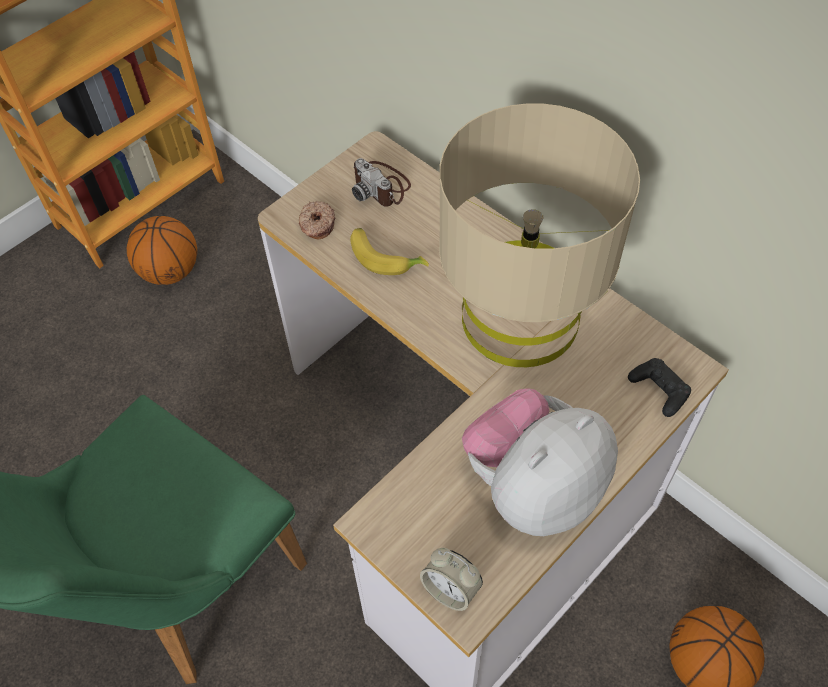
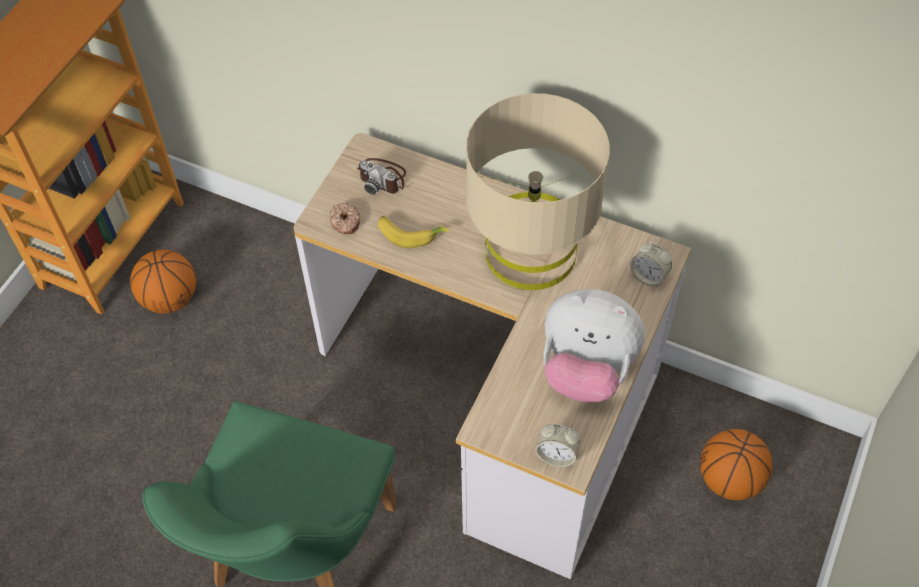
camera: 20 degrees left, 0 degrees up
(533, 487) = (586, 370): plush toy -> plush toy turned 105 degrees counterclockwise
(659, 390) = (648, 276): black game controller -> alarm clock

